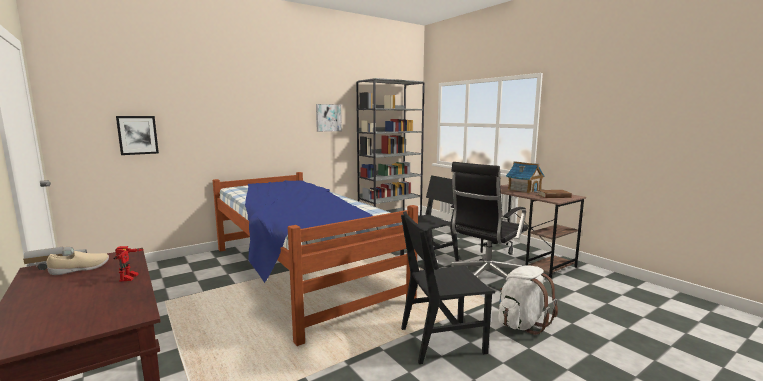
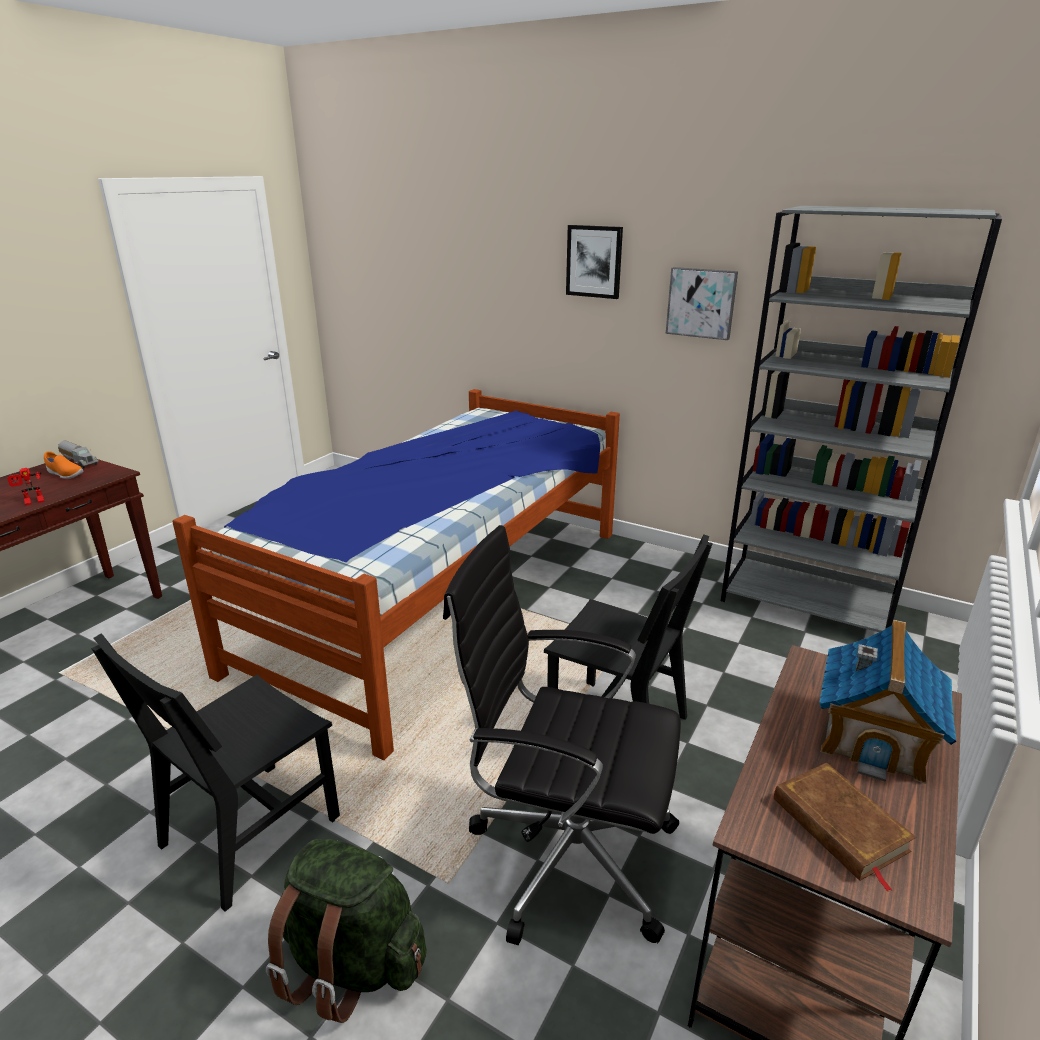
camera: 65 degrees right, 15 degrees up
(80, 269) = (65, 475): beige shoe -> orange shoe
(137, 135) = (392, 301): picture -> picture (594, 261)
(442, 340) = (250, 831): black chair -> black chair turned 105 degrees counterclockwise
(522, 323) = (351, 963): white backpack -> green backpack

